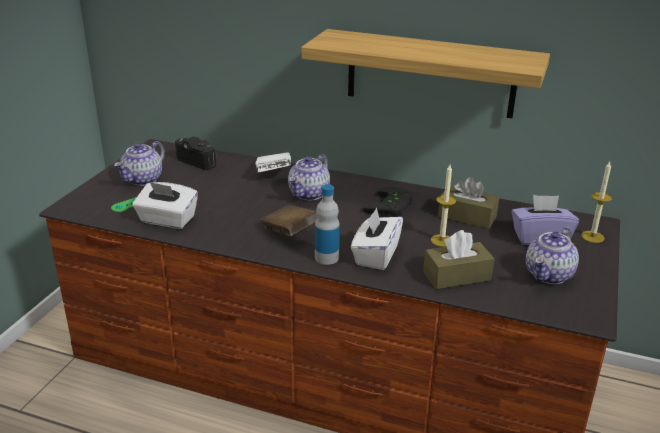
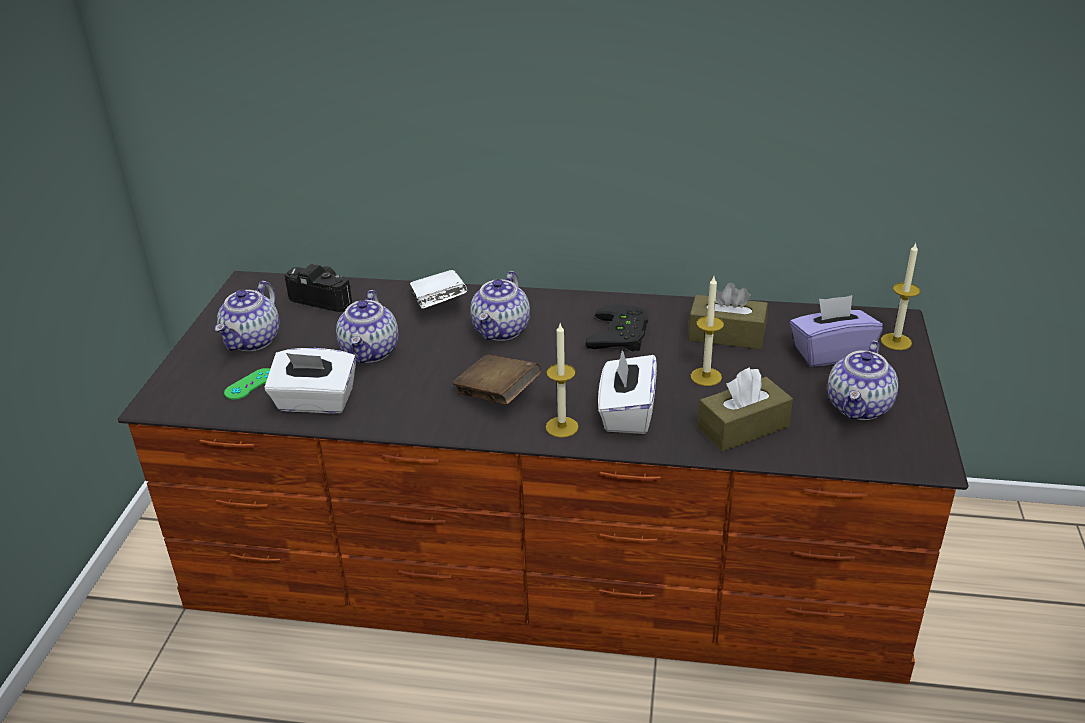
camera: 10 degrees left, 5 degrees up
(216, 196) = (371, 352): none -> teapot
(326, 258) = (562, 427): bottle -> candle
(430, 73) = (652, 142): shelf -> none

